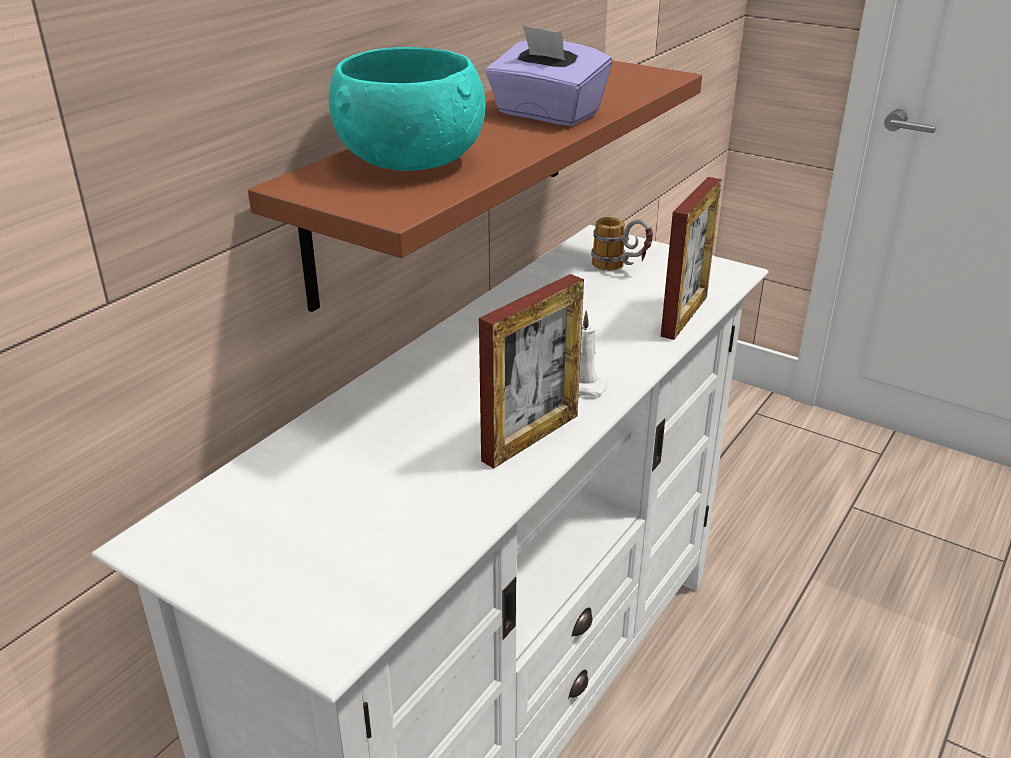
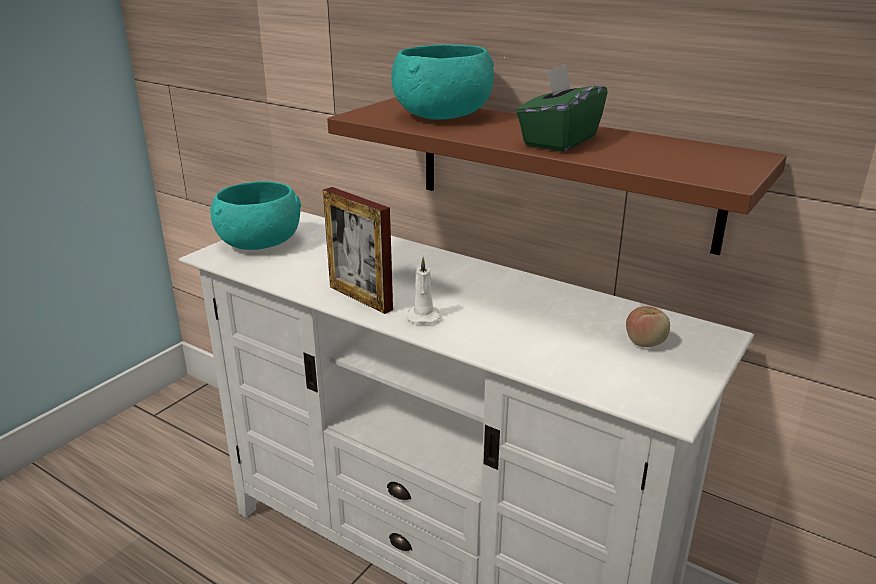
camera: 90 degrees right, 5 degrees down
(287, 573) = (260, 243): none -> turquoise bowl
(546, 114) = (559, 141): purple tissue box -> green tissue box
(620, 268) = (645, 343): mug -> apple
(684, 316) = (550, 369): picture frame -> none

